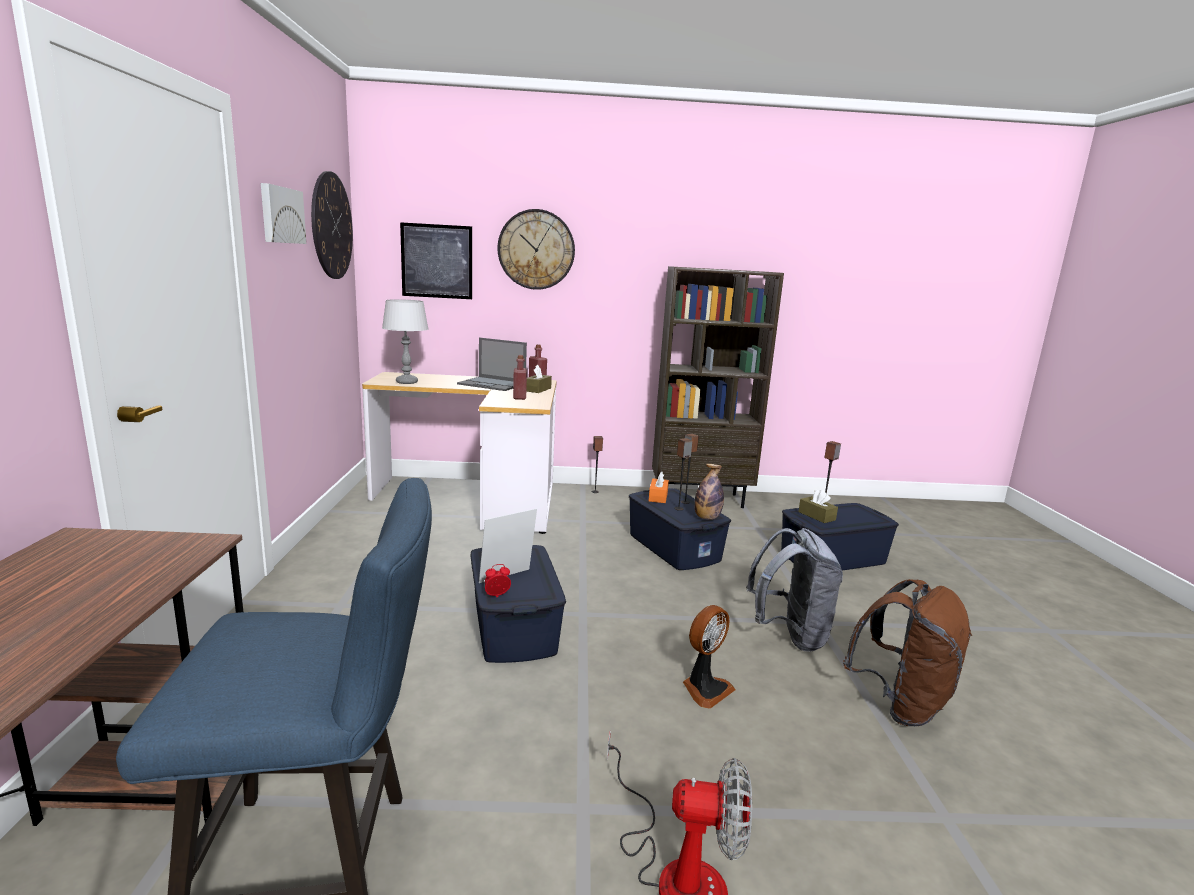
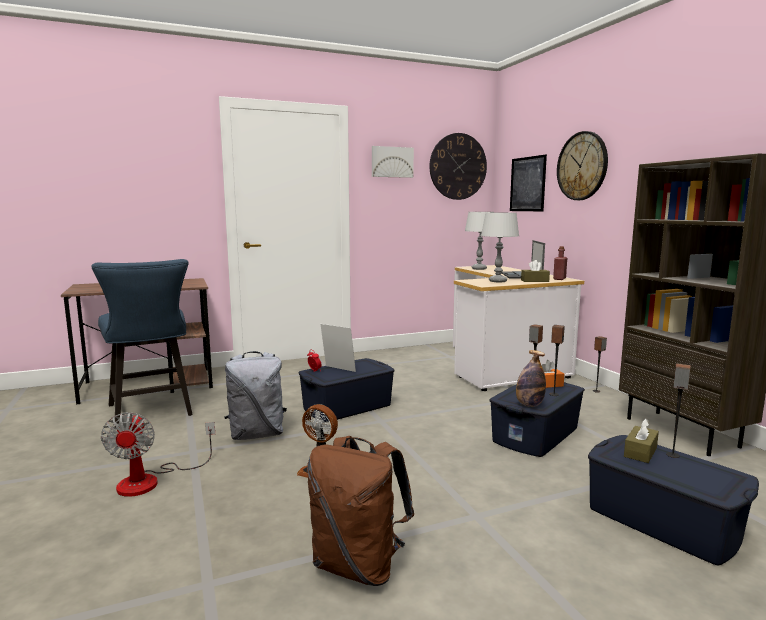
camera: 70 degrees right, 5 degrees down
(519, 397) = (498, 281): red bottle -> grey table lamp
(790, 635) = (432, 501): grey backpack -> grey backpack (257, 434)

